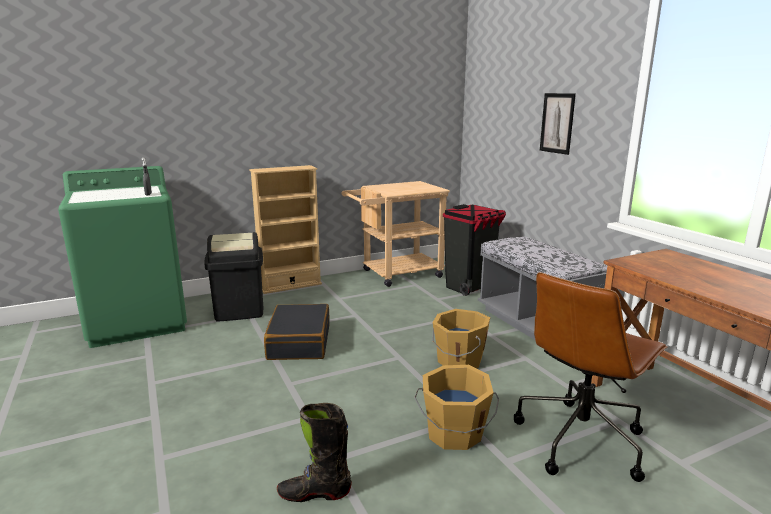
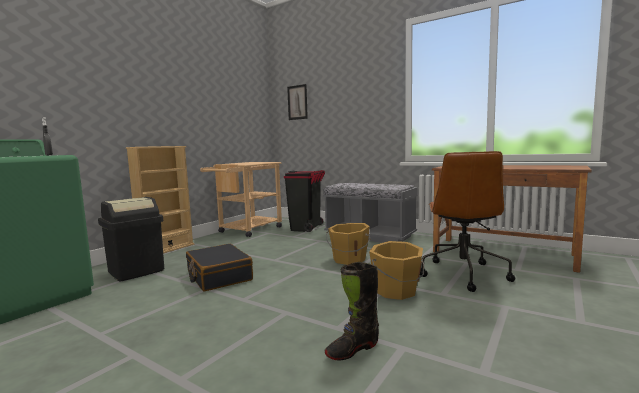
camera: 30 degrees left, 10 degrees down
(557, 123) = (351, 109): picture -> picture (297, 102)

